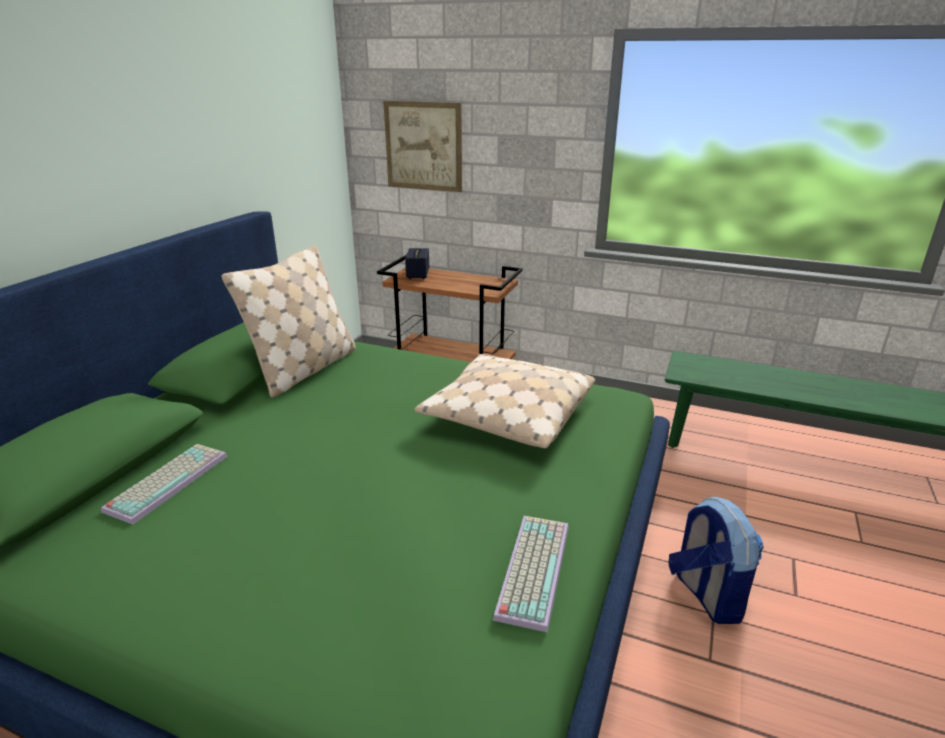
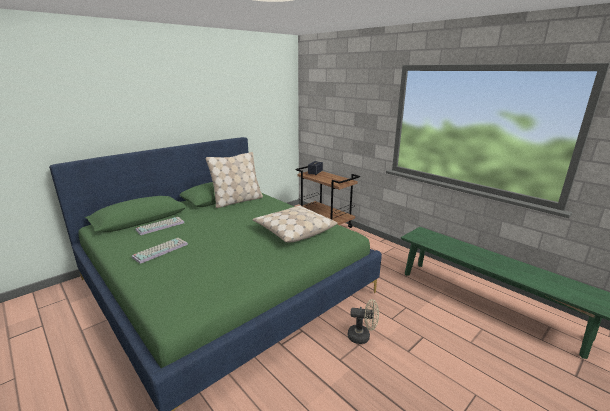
camera: 25 degrees right, 5 degrees down
(423, 146) = (325, 115): picture -> none
(531, 568) = (242, 279): keyboard -> keyboard (160, 250)
(706, 595) = (362, 336): backpack -> beige fan

